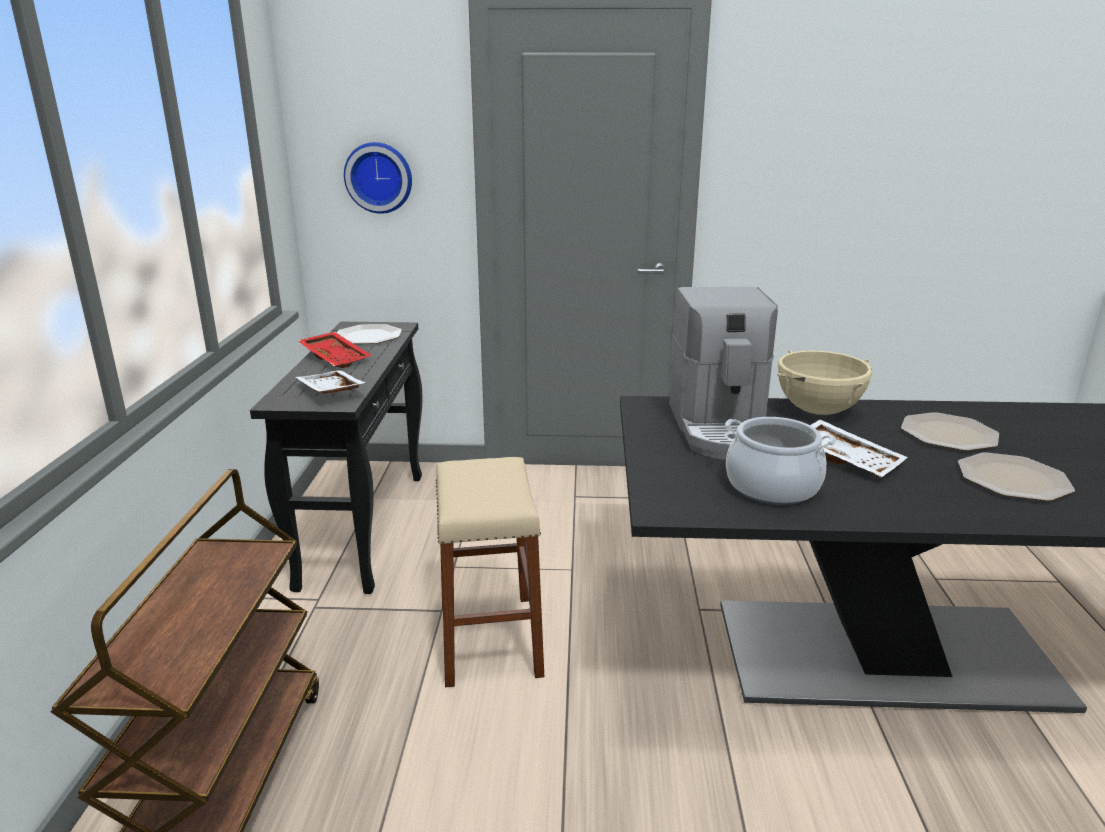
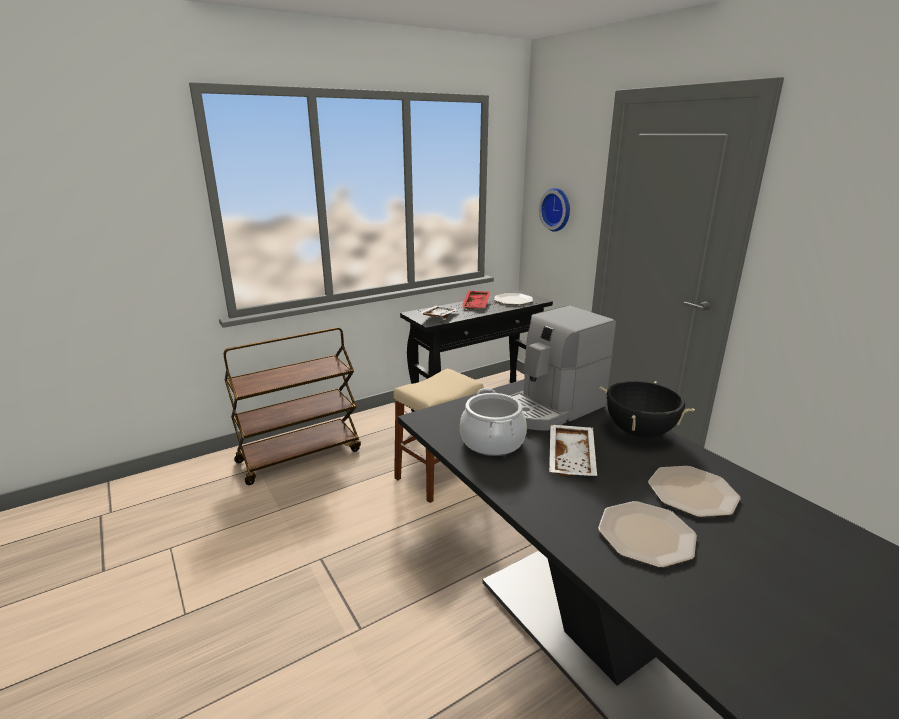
camera: 55 degrees right, 0 degrees up
(818, 411) = (639, 432): beige cooking pot -> black cooking pot

